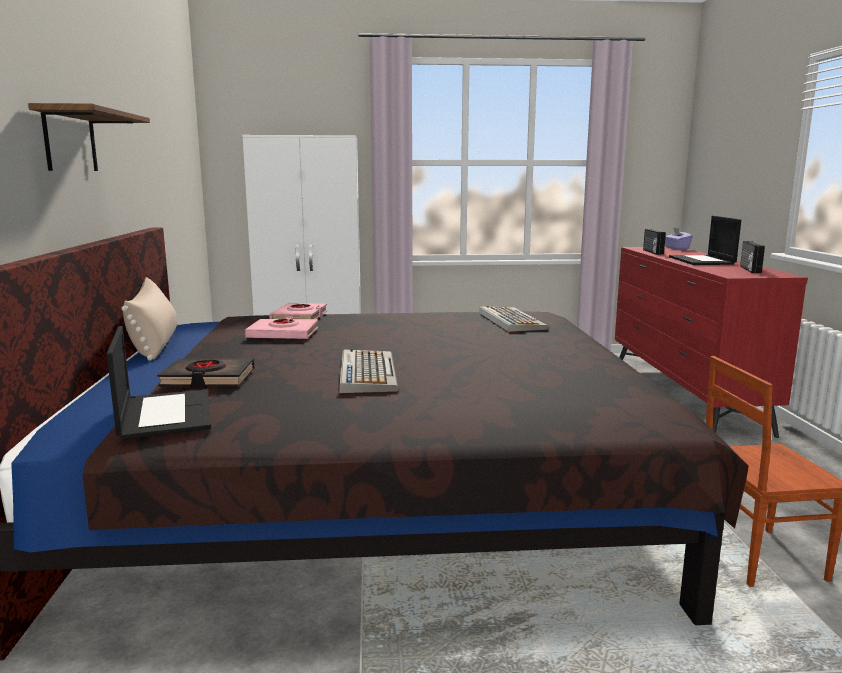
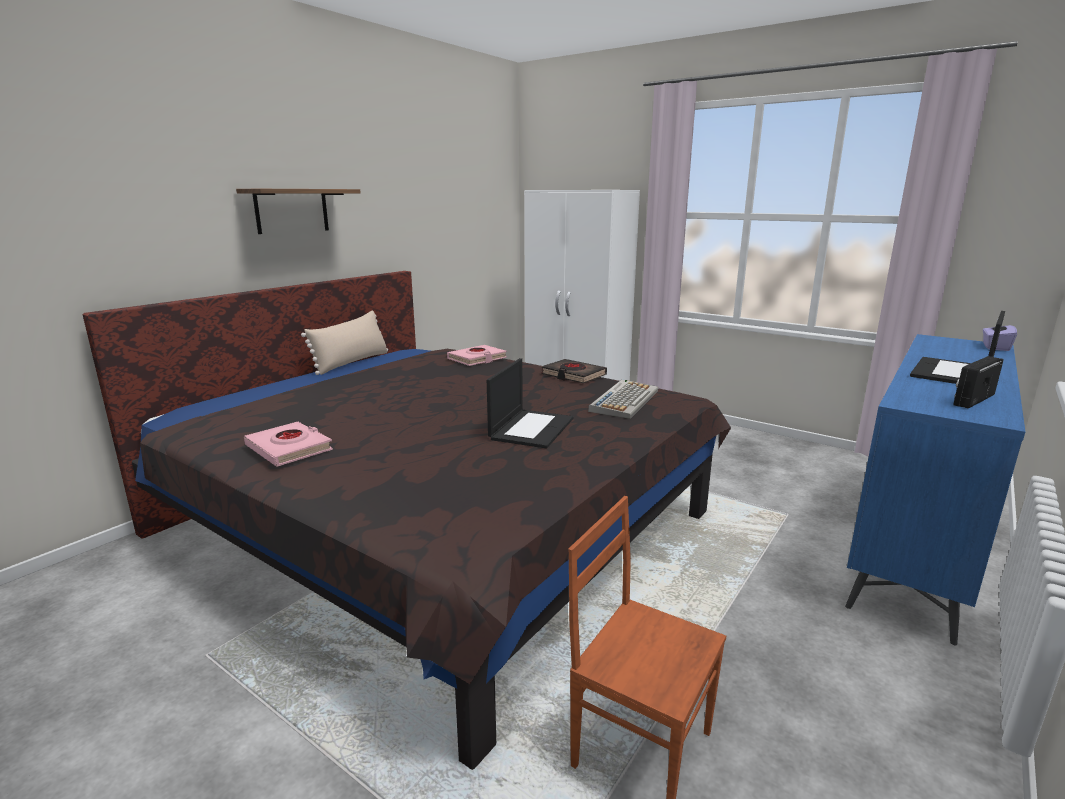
camera: 40 degrees right, 5 degrees up
(164, 414) = (222, 416): laptop -> laptop (531, 428)
(208, 379) = (299, 397): black book -> black book (573, 375)
(283, 334) = (427, 372): pink book -> pink book (289, 449)
(366, 373) = (384, 420): keyboard -> none
(652, 252) = (928, 348): radio -> none
(684, 396) = (914, 545): red dresser -> blue dresser

